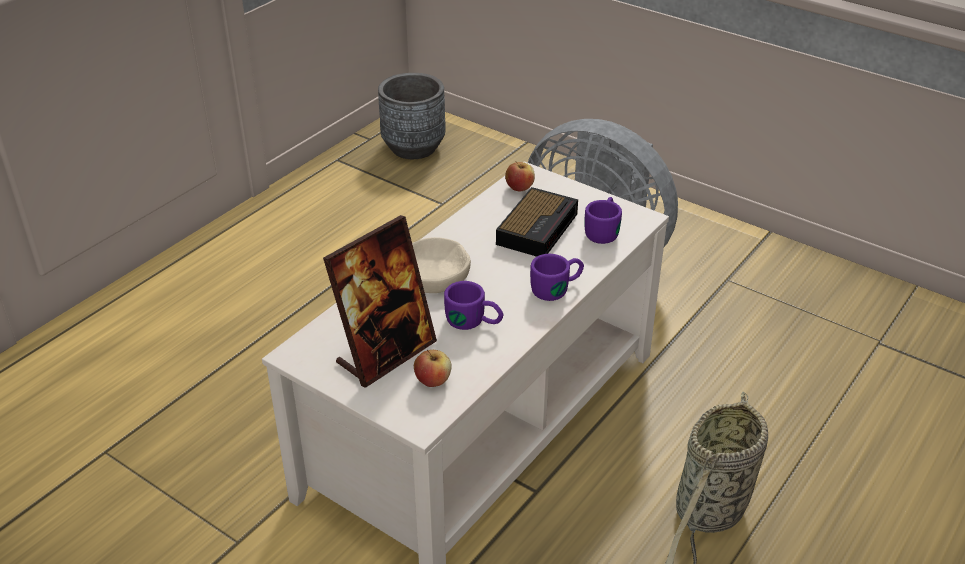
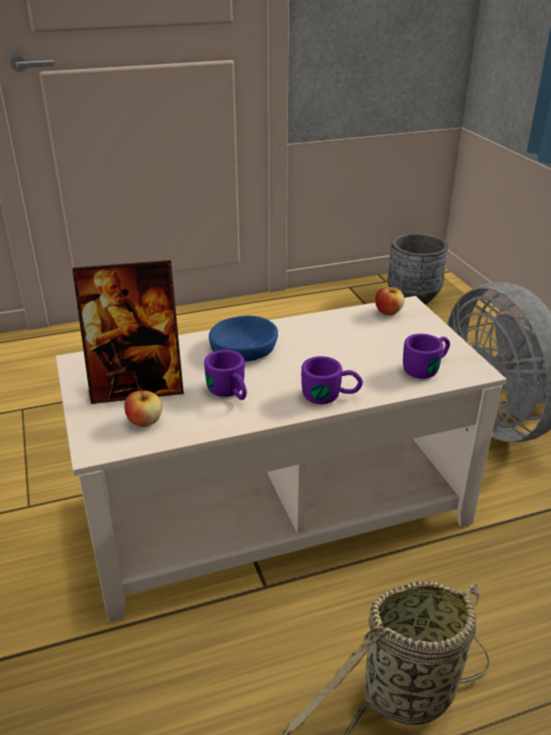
camera: 35 degrees right, 5 degrees down
(434, 274) = (244, 347): beige bowl -> blue bowl
(538, 228) = (369, 345): alarm clock -> none

